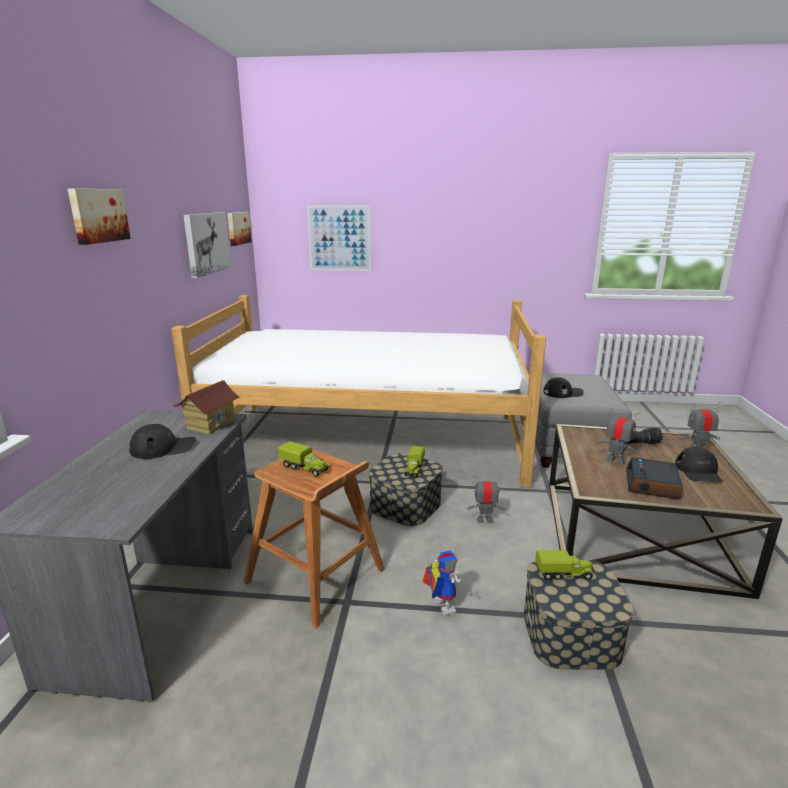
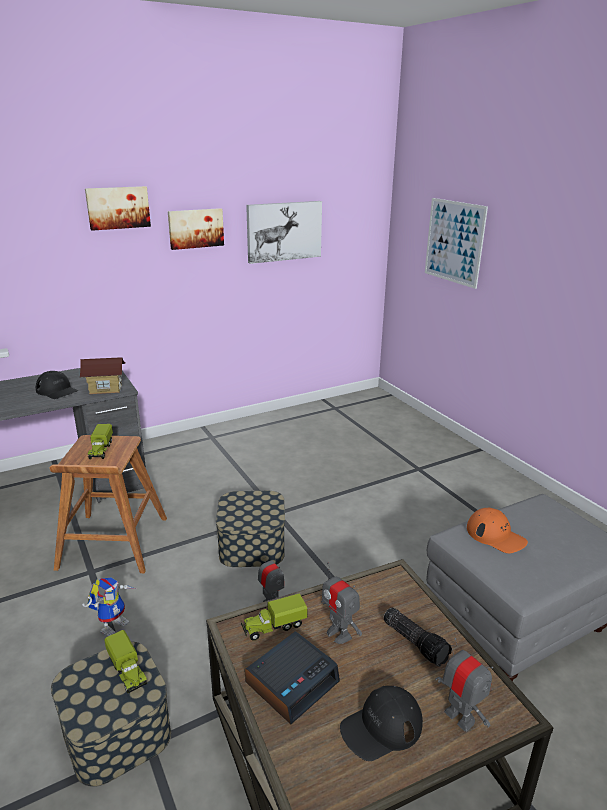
camera: 55 degrees right, 5 degrees up
(237, 228) = (354, 216): picture -> picture (195, 228)
(368, 440) = (350, 475): bed -> none
(414, 469) = (256, 513): toy truck -> toy truck (274, 626)
(562, 393) = (496, 536): black cap -> orange cap
(615, 460) = (339, 633): toy robot -> toy robot turned 135 degrees clockwise
(652, 485) = (292, 681): alarm clock -> alarm clock turned 150 degrees clockwise

